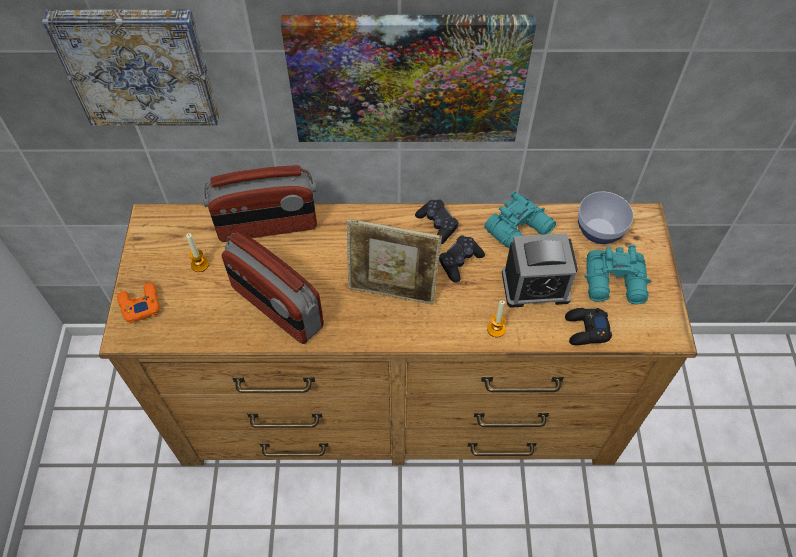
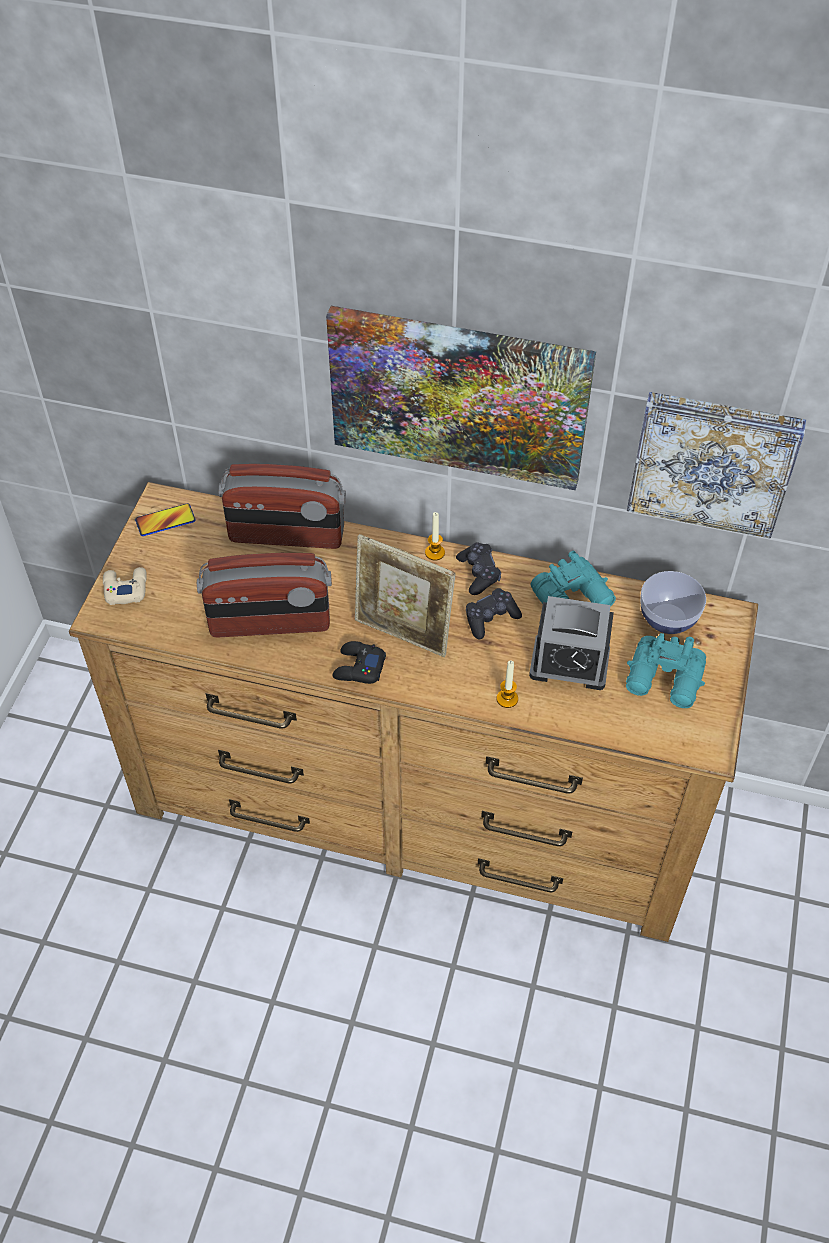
camera: 15 degrees right, 5 degrees down
(139, 65) = (180, 331): picture -> picture (713, 461)
(140, 304) = (125, 589): orange game controller -> beige game controller
(158, 235) = (165, 521): none -> phone
(200, 264) = (200, 561): candle -> candle (435, 553)
(276, 307) = (270, 623): radio -> radio turned 60 degrees counterclockwise
(586, 330) = (611, 722): black game controller -> black game controller (358, 668)

